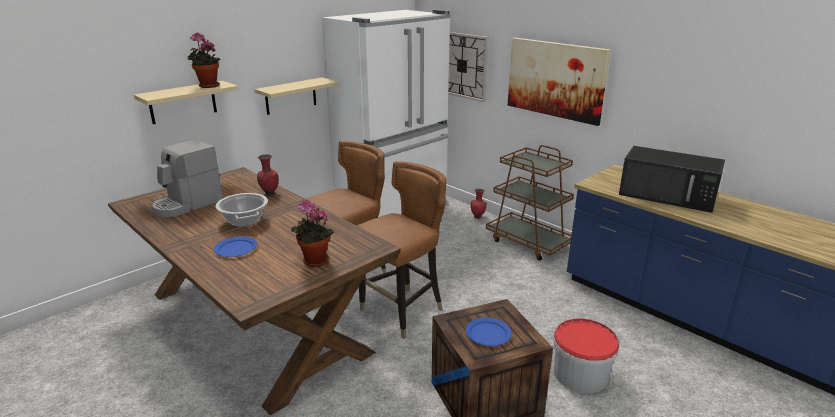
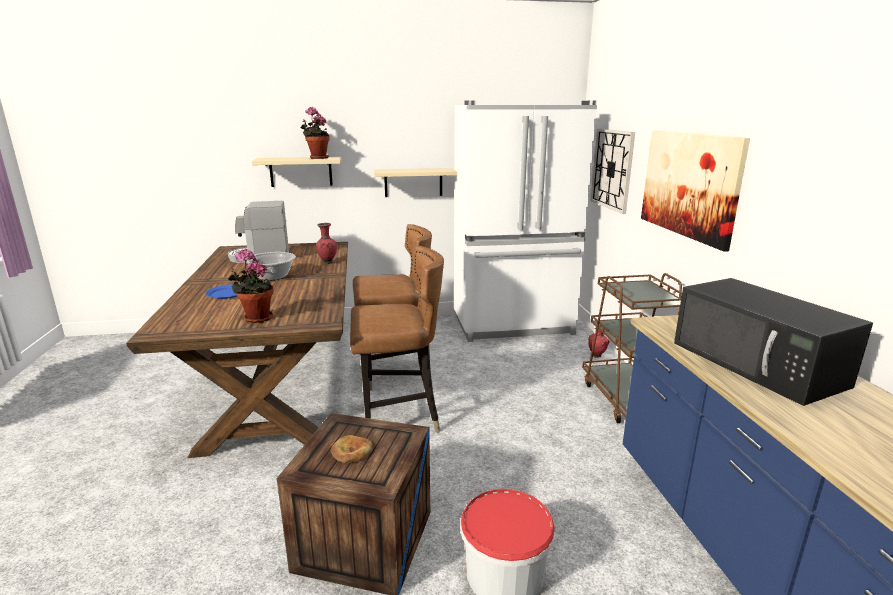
camera: 35 degrees right, 5 degrees down
(488, 334) = (351, 452): blue plate -> bread

